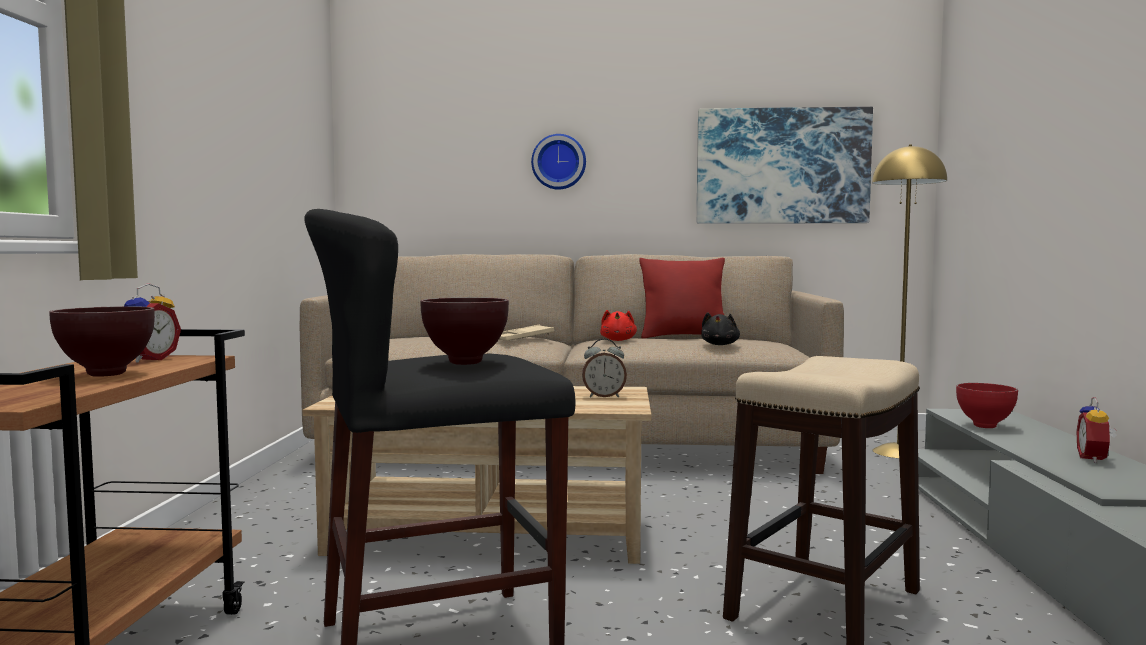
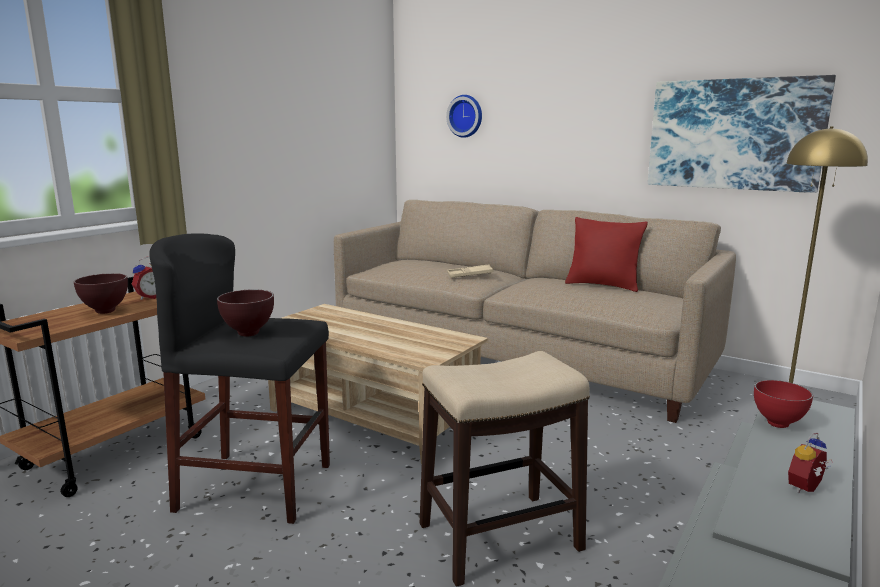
camera: 30 degrees right, 10 degrees up
(559, 162) = (541, 128): wall clock -> wall clock (466, 116)
(604, 396) = (437, 344): alarm clock -> none
(618, 340) = (540, 284): red plush toy -> none
(720, 345) = (605, 301): black plush toy -> none

